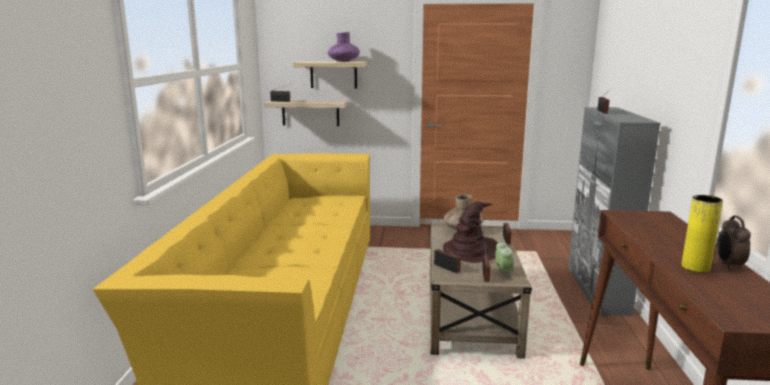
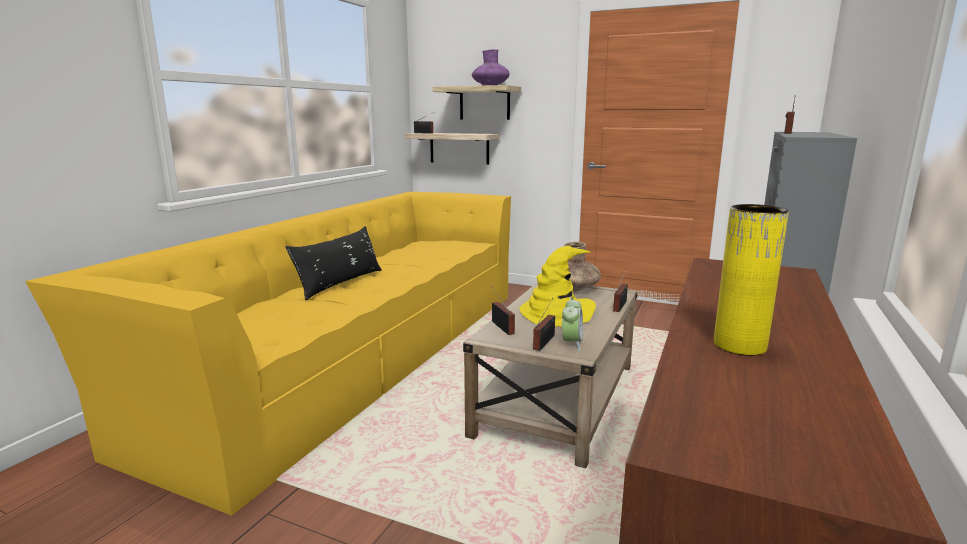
camera: 20 degrees right, 0 degrees up
(280, 248) = (340, 283): none -> black pillow
(471, 251) = (557, 313): brown hat -> yellow hat
(728, 265) = (815, 352): alarm clock -> none

